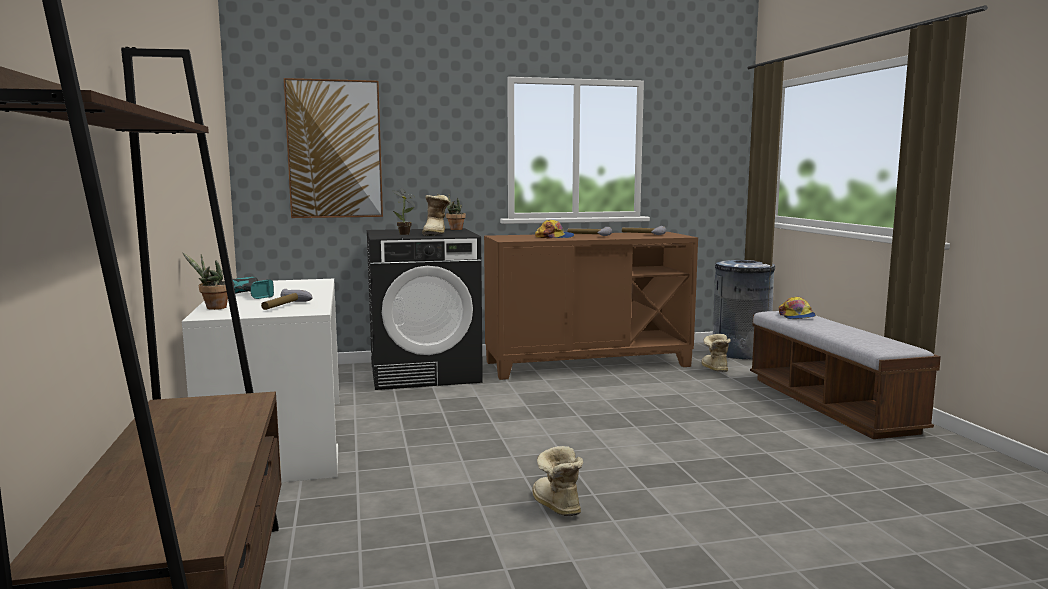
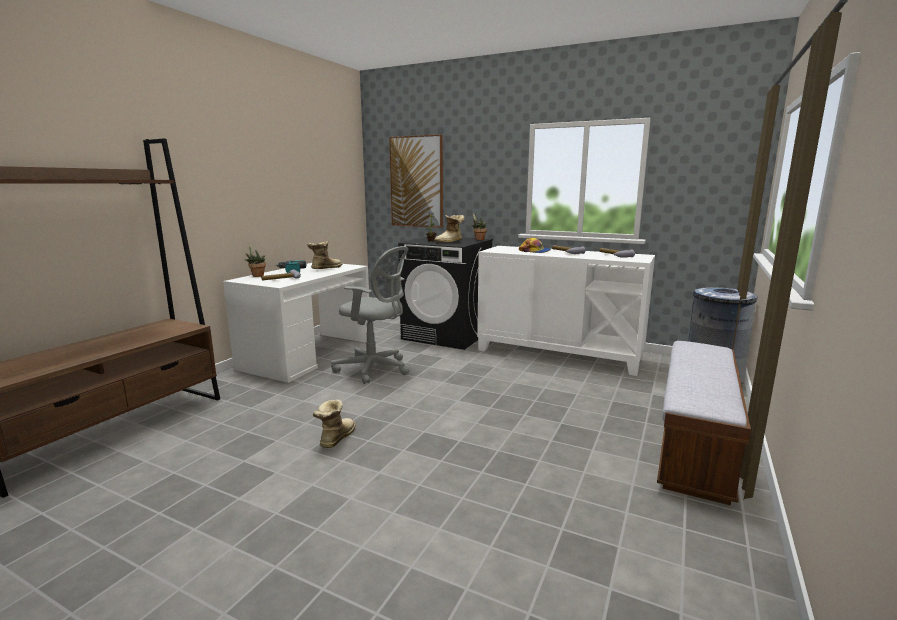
camera: 40 degrees right, 5 degrees up
(423, 428) = (375, 369): none -> grey office chair
(587, 364) = (559, 353): brown cabinet -> white cabinet
(713, 369) = (652, 383): boot -> boot (325, 268)
(796, 316) = (697, 352): cap -> none

